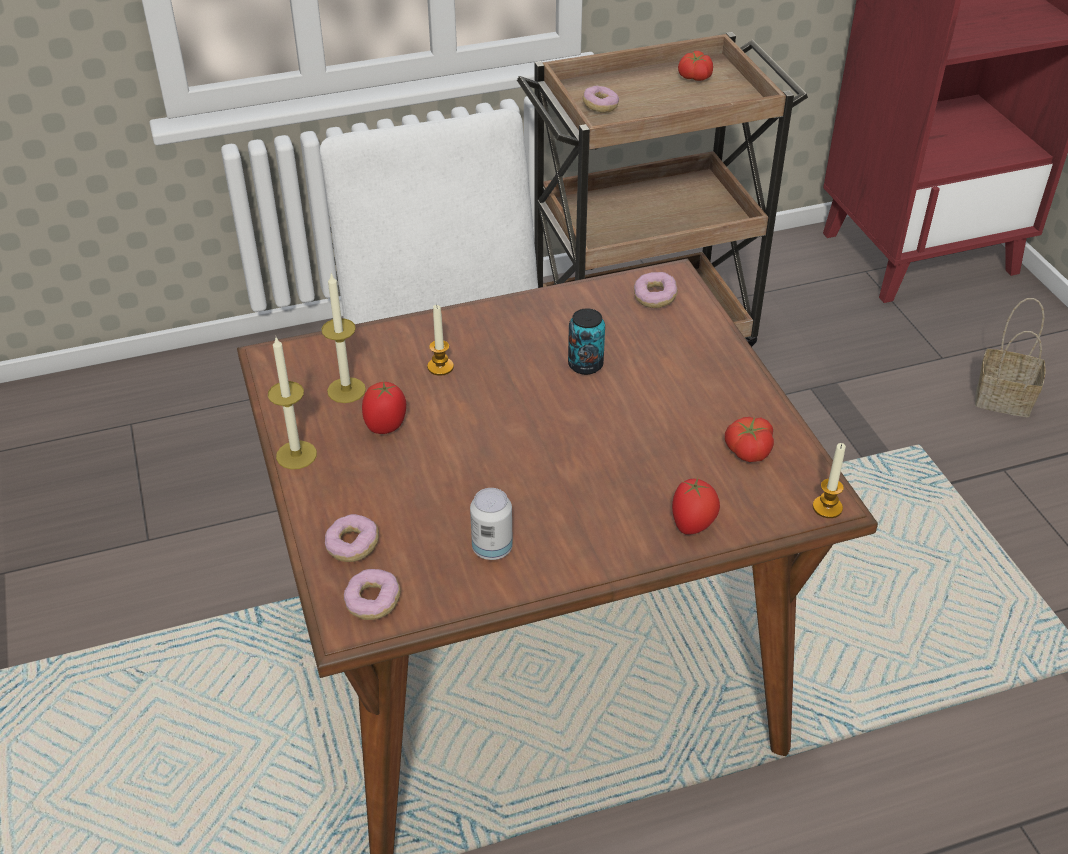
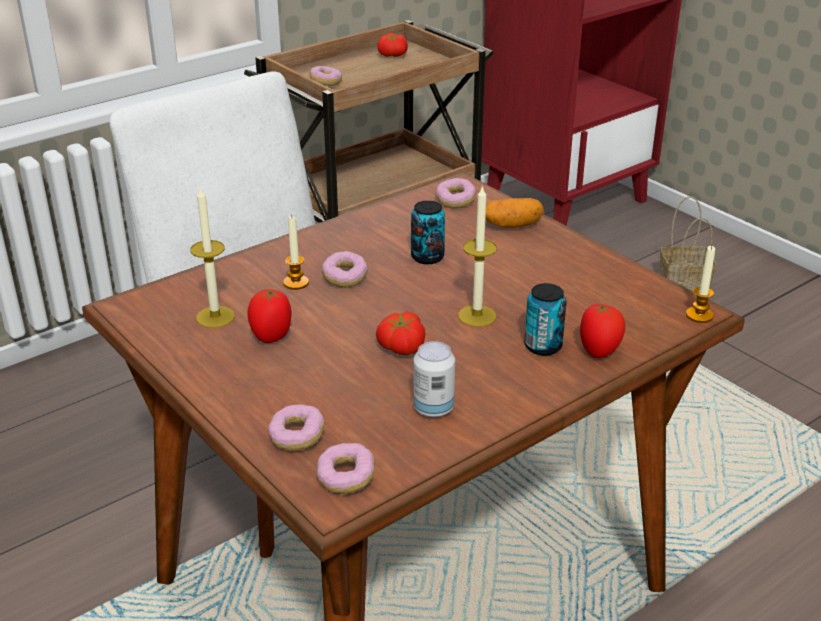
camera: 20 degrees left, 10 degrees down
(296, 455) = (195, 377): candle -> candle (477, 316)
(489, 372) = (344, 278): none -> donut
(639, 504) = (543, 346): none -> can
(696, 343) = (512, 225): none -> potato
(747, 451) = (606, 290): tomato -> tomato (400, 347)

